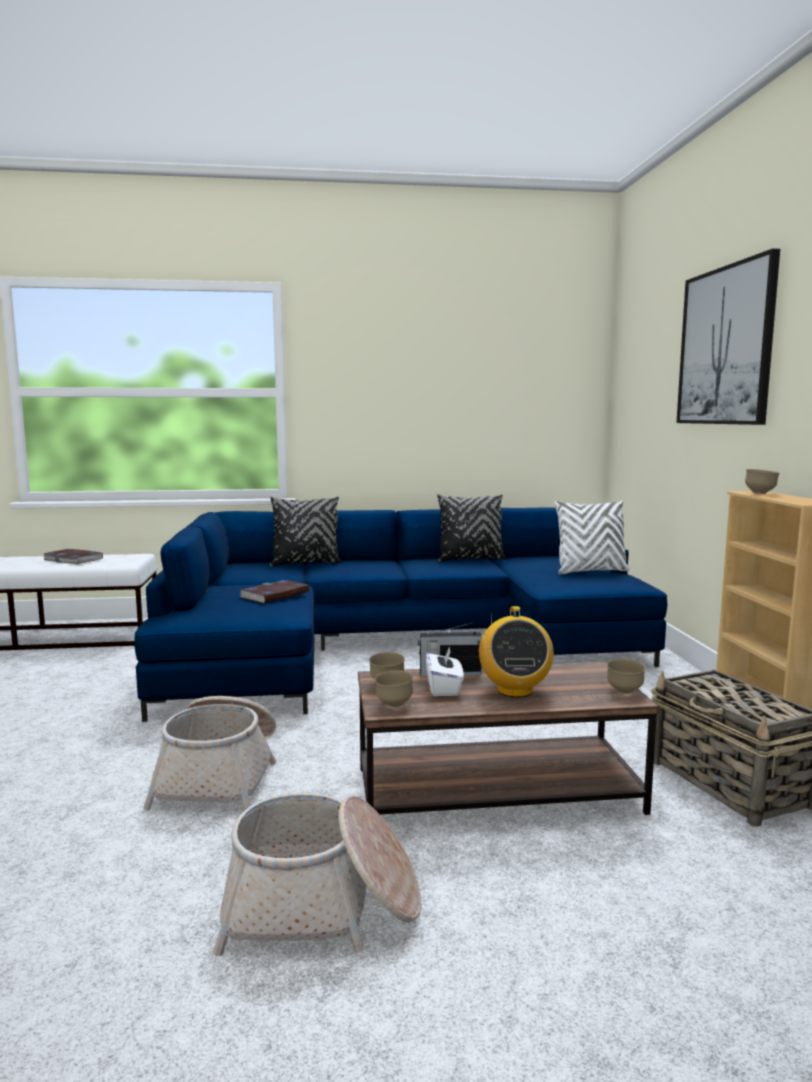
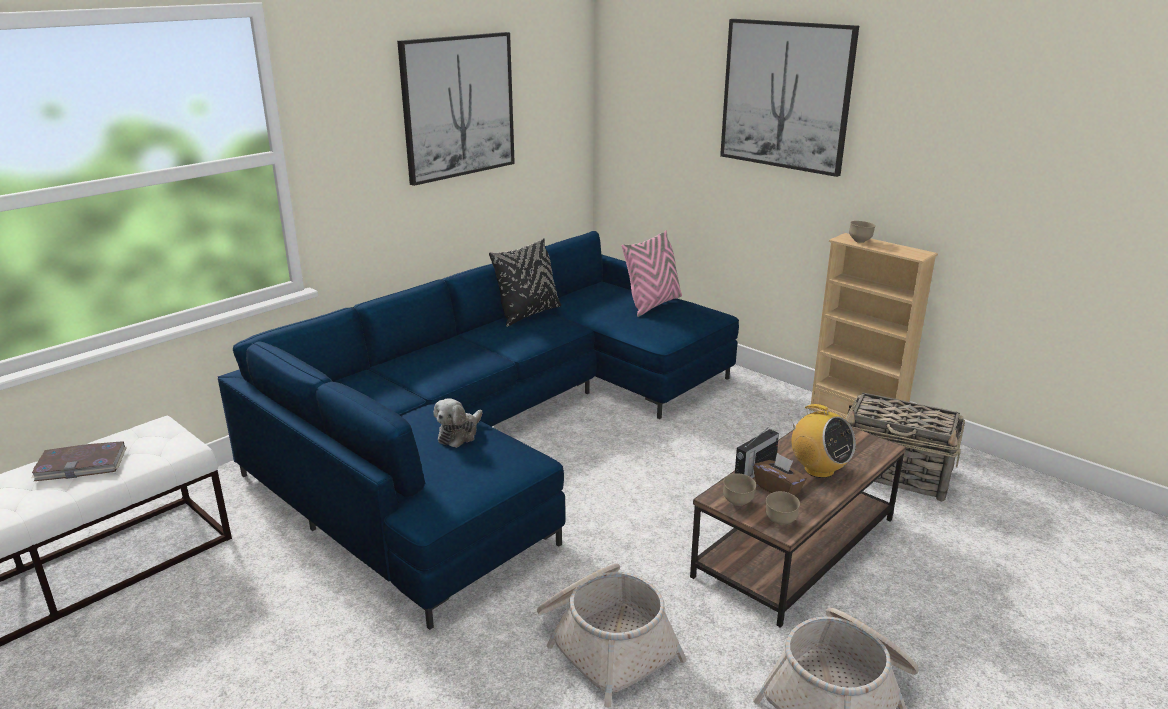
camera: 40 degrees left, 15 degrees up
(275, 595) = (459, 434): book -> plush toy
(305, 563) = (380, 370): black pillow -> none
(444, 688) = (778, 489): white tissue box -> brown tissue box
(449, 377) = (458, 106): none -> picture
(590, 571) = (653, 304): white pillow -> pink pillow
(624, 692) = (873, 441): brown bowl -> none

